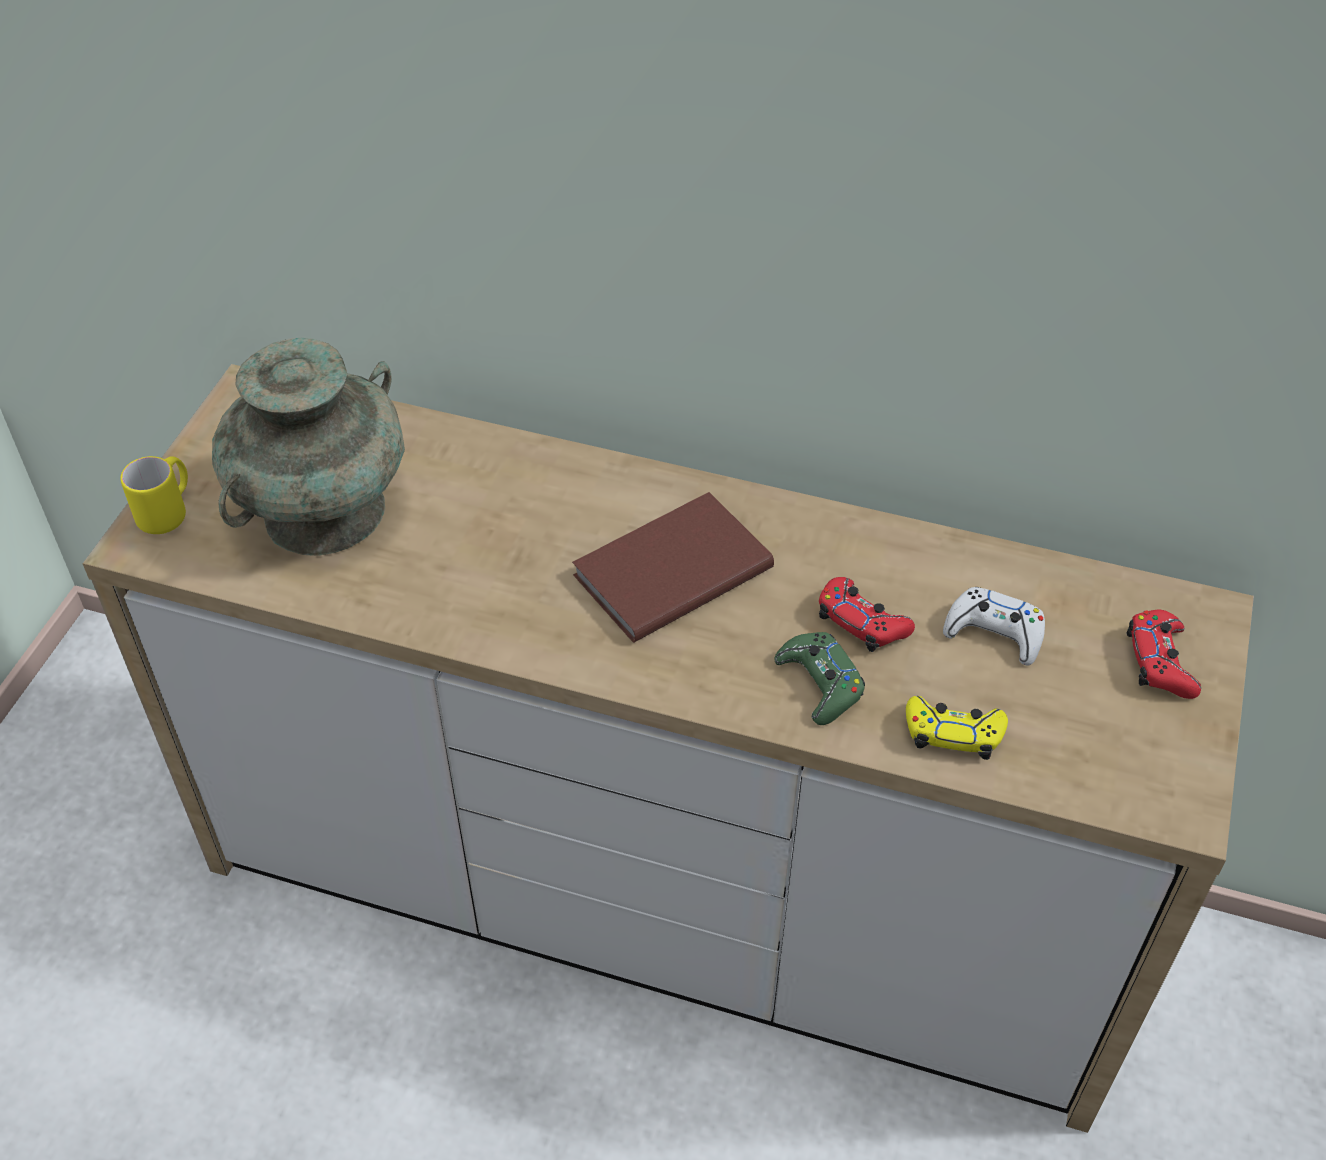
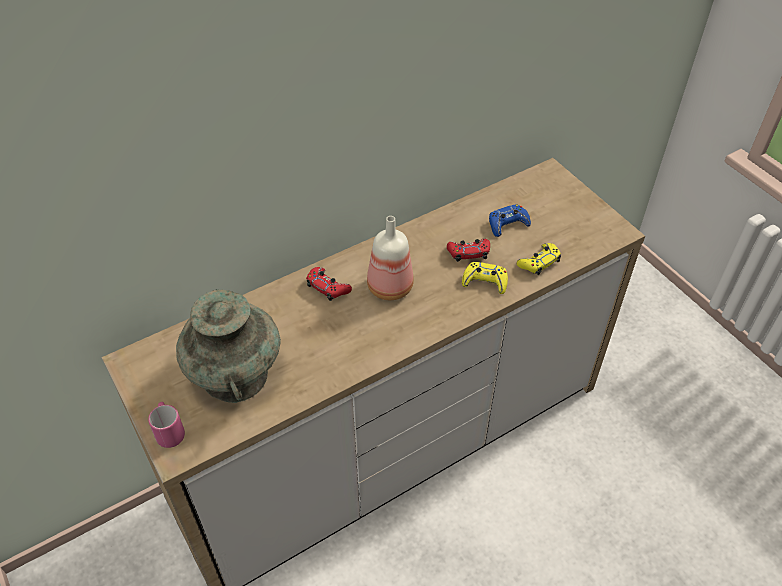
camera: 50 degrees left, 0 degrees up
(168, 512) = (169, 432): yellow mug -> pink mug
(668, 570) = (389, 288): brown book -> bottle
(820, 684) = (485, 281): green game controller -> yellow game controller
(994, 633) = (507, 224): white game controller -> blue game controller
(1160, 662) = (558, 195): red game controller -> red game controller (328, 287)

